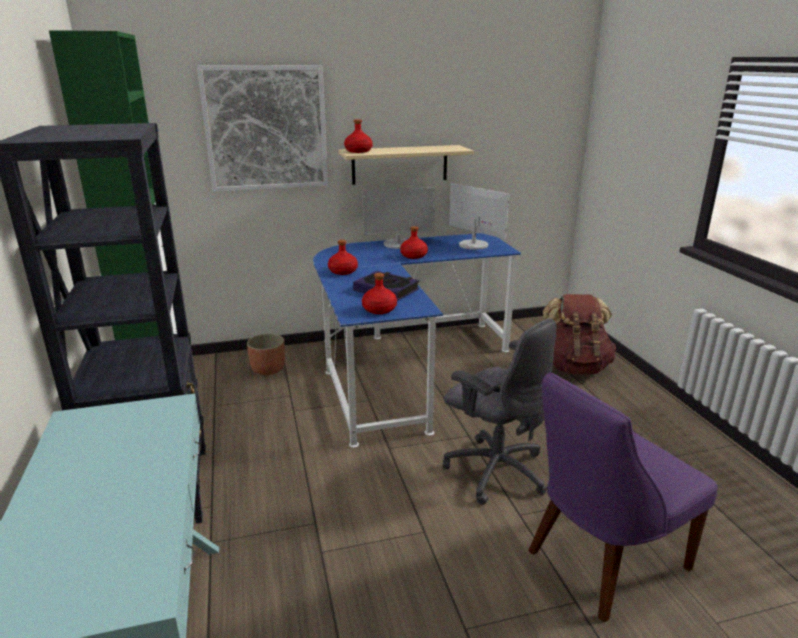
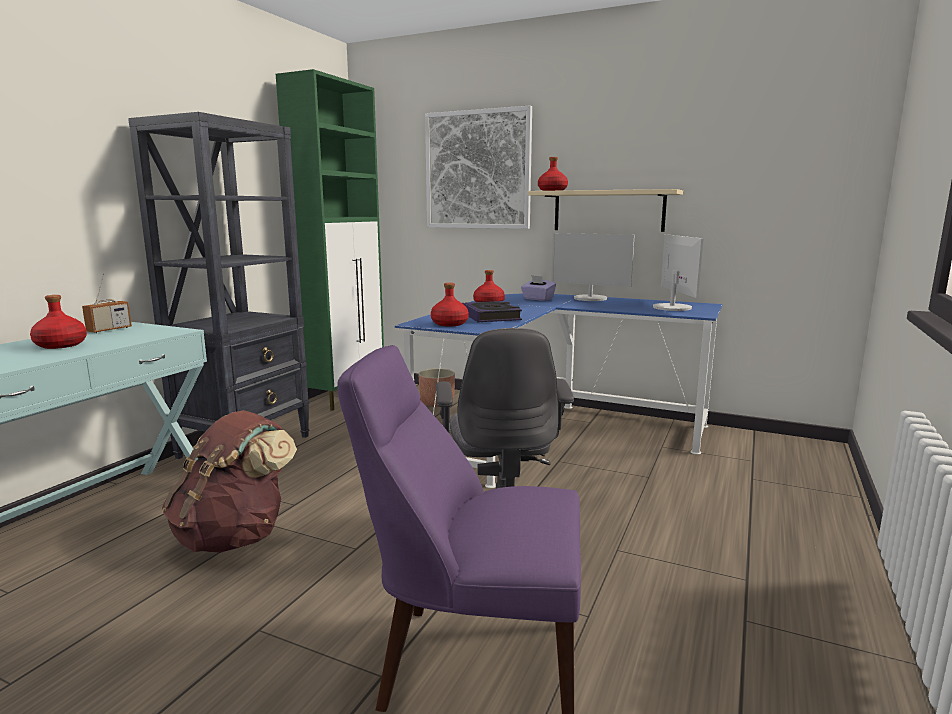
camera: 40 degrees right, 10 degrees down
(81, 433) = (109, 330): none -> radio
(363, 254) = (537, 299): none -> purple tissue box
(413, 256) = (582, 305): red bottle -> red bottle (60, 345)
(574, 367) = (767, 492): brown backpack -> brown backpack (236, 537)

